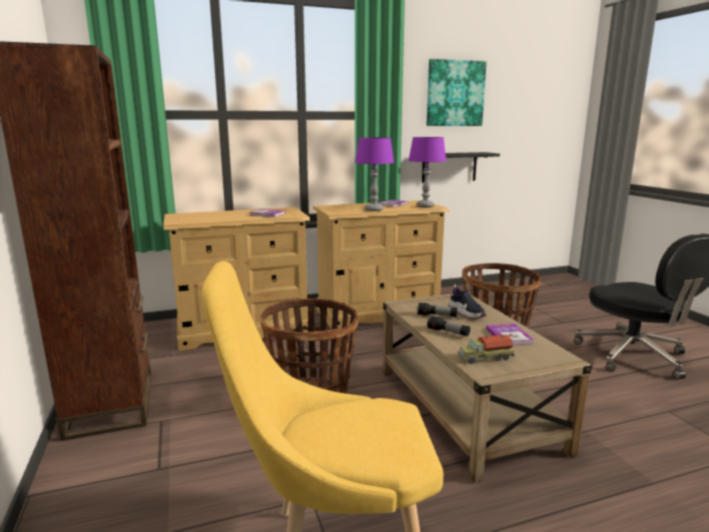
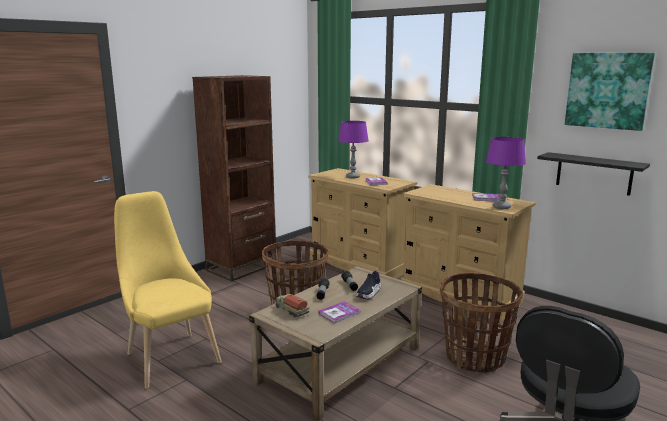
camera: 60 degrees right, 0 degrees up
(374, 210) = (449, 198): purple table lamp -> purple table lamp (353, 177)

